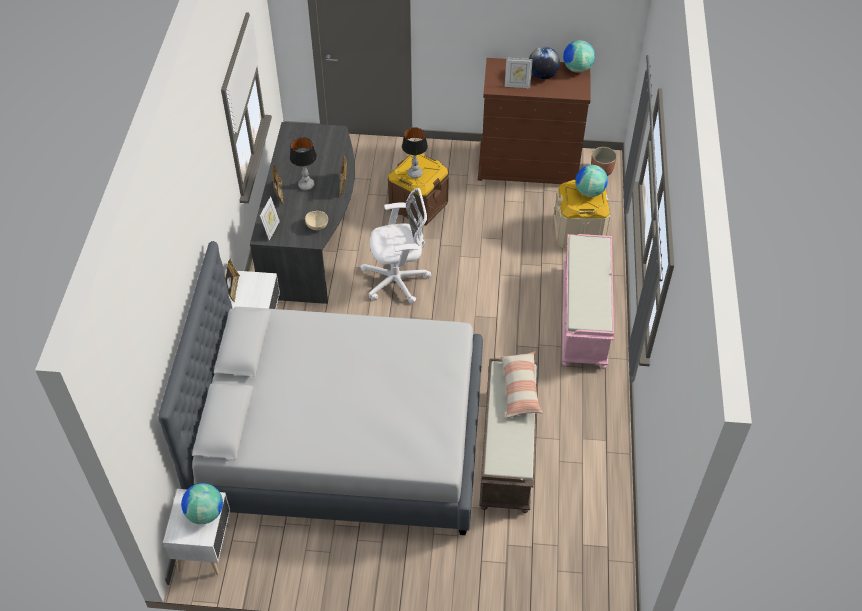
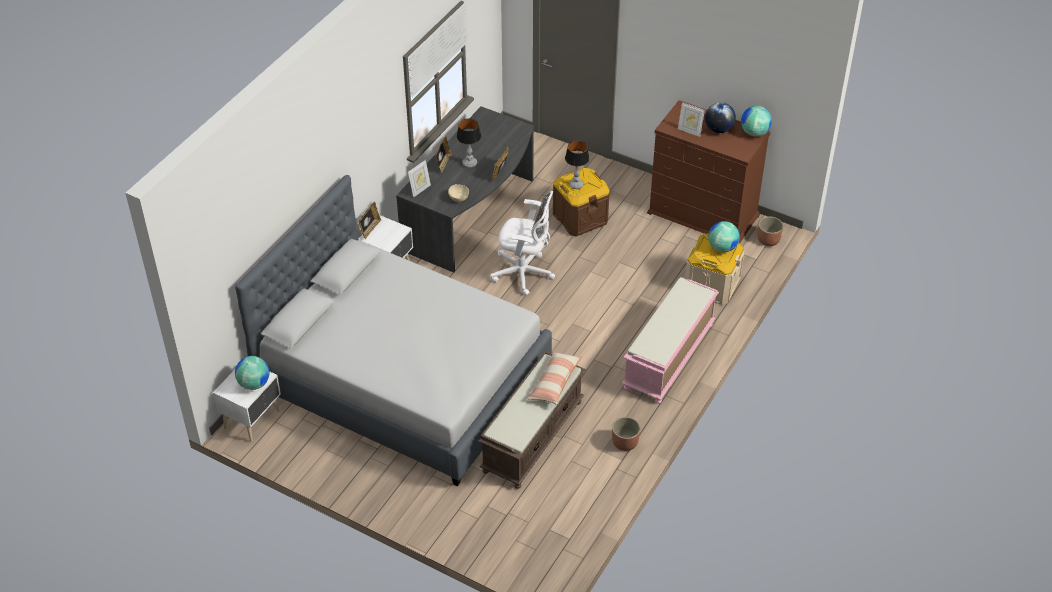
camera: 25 degrees right, 5 degrees down
(597, 421) = (624, 443): none -> planter

